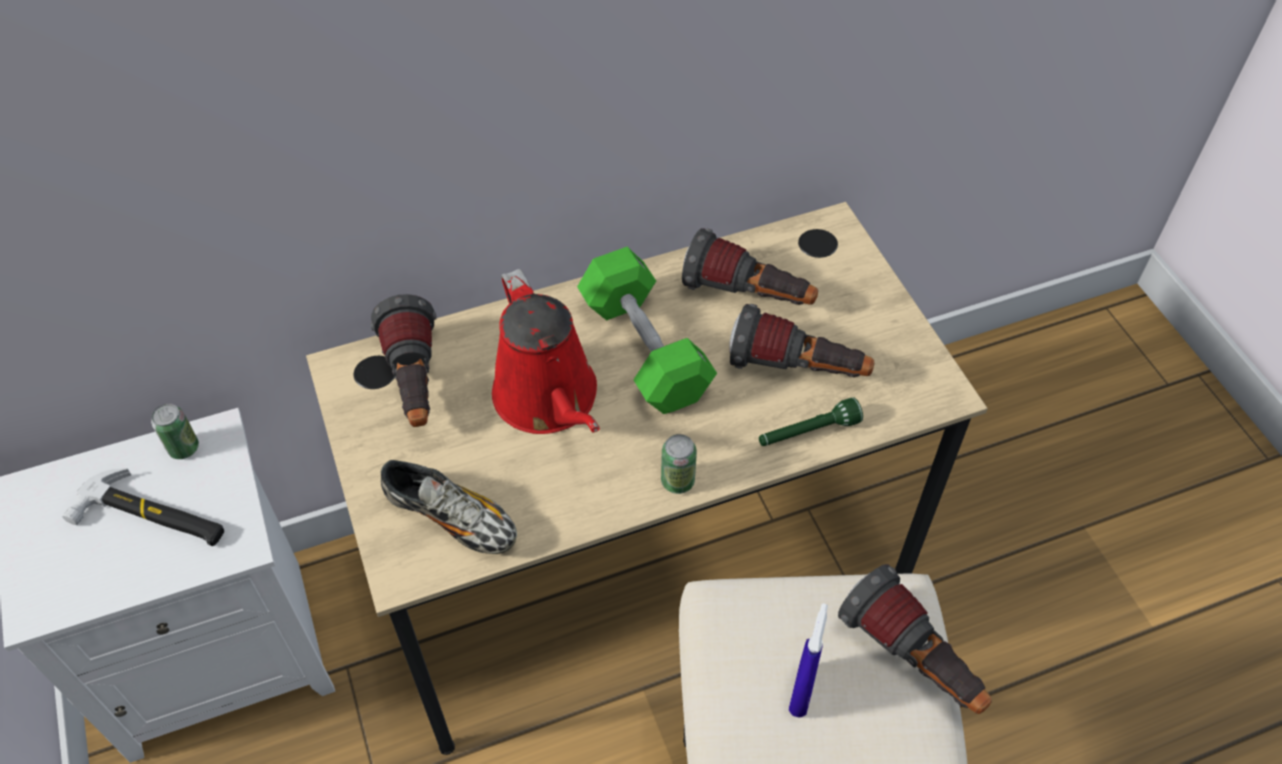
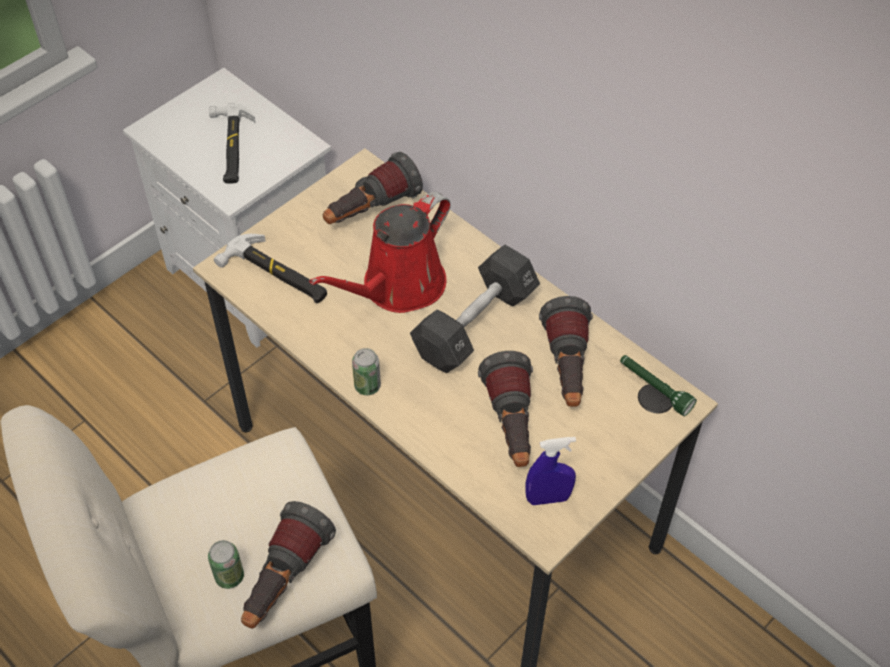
camera: 65 degrees right, 0 degrees up
(183, 448) = (286, 136): can -> can (229, 576)
(452, 519) = (276, 275): shoe -> hammer
(645, 349) = (475, 324): green dumbbell -> black dumbbell
(802, 692) = (231, 518): blue spray bottle -> blue spray bottle (548, 498)
(807, 432) = (453, 452): green flashlight -> green flashlight (654, 388)

